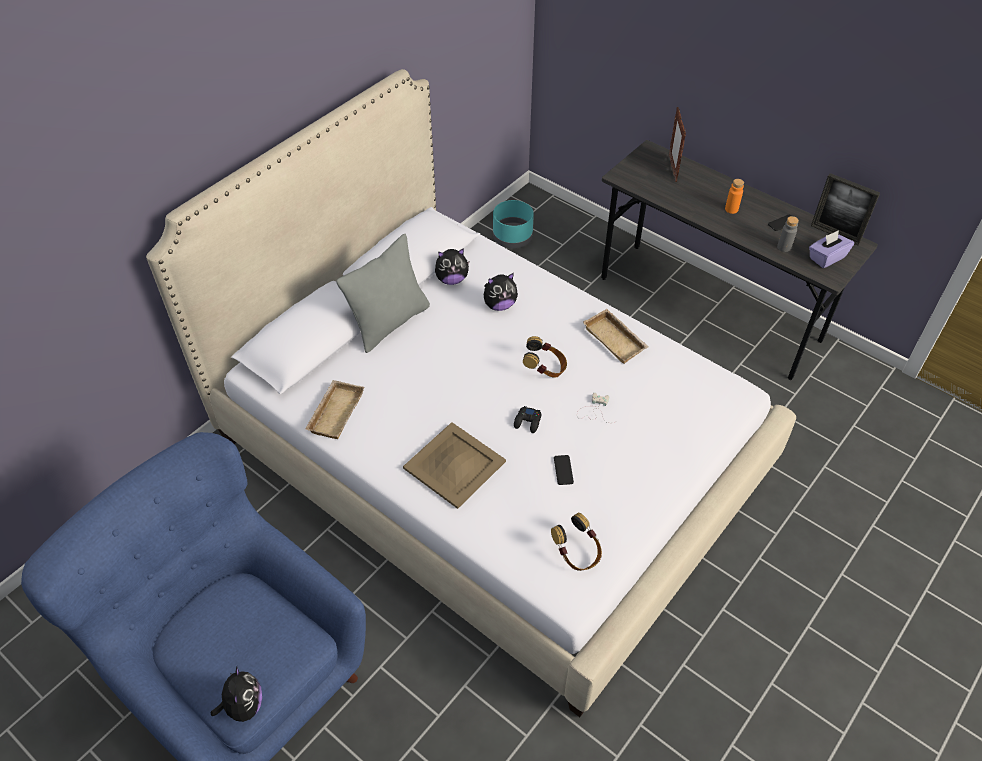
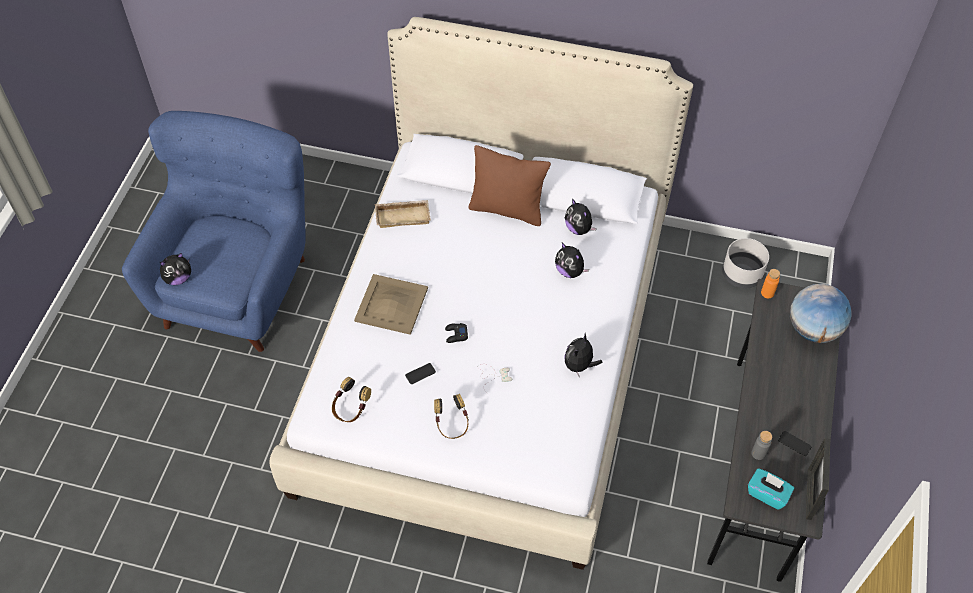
camera: 65 degrees right, 5 degrees up
(389, 323) = (507, 209): grey pillow -> brown pillow
(512, 237) = (742, 274): turquoise planter -> grey planter
(545, 369) = (518, 327): headphones -> headphones (452, 425)
(616, 339) = (579, 365): beige tray -> plush toy
(672, 168) = (813, 329): picture frame -> globe
(731, 209) = (785, 395): orange bottle -> orange bottle (767, 293)
(826, 257) = (767, 494): purple tissue box -> turquoise tissue box

